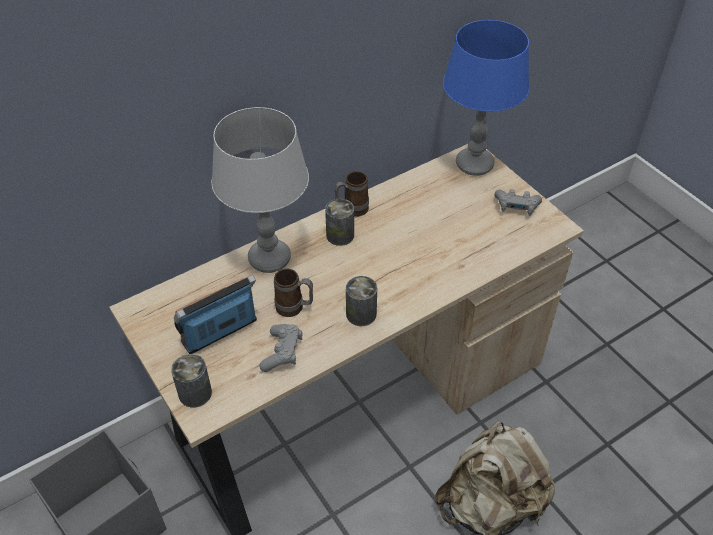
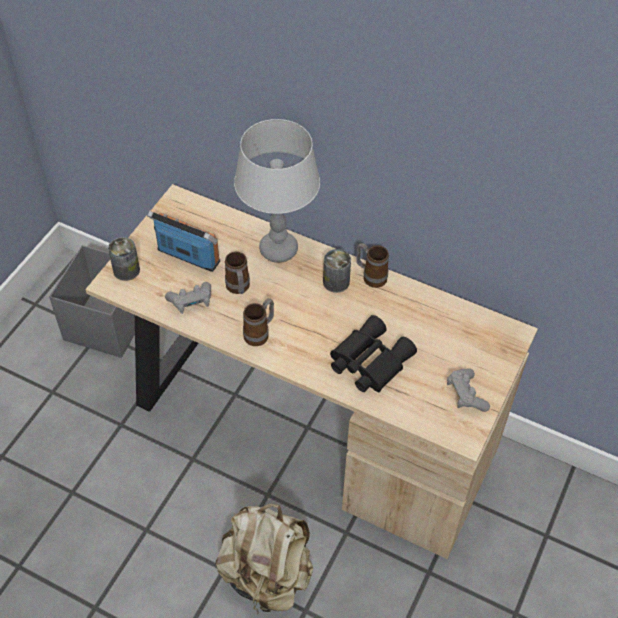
camera: 60 degrees right, 5 degrees up
(361, 314) = (260, 333): can -> mug
(443, 251) = (368, 361): none -> black binoculars
(474, 165) = (499, 340): blue table lamp -> none

